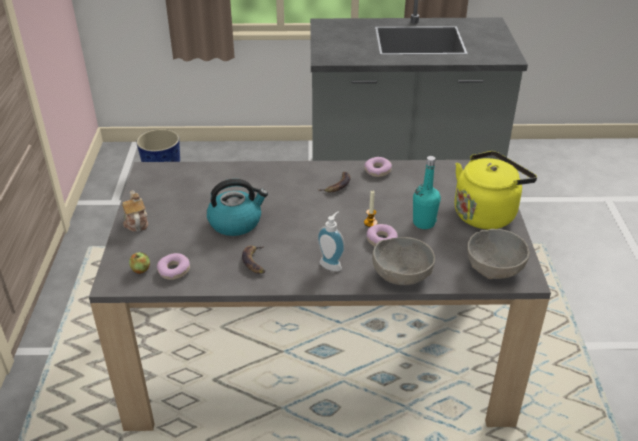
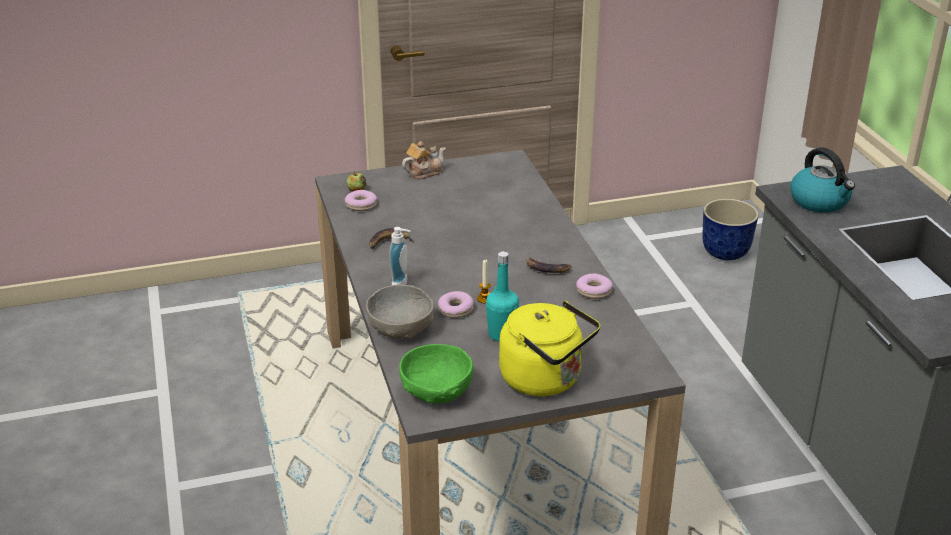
camera: 75 degrees right, 5 degrees down
(236, 222) = (447, 221): kettle -> kettle (820, 201)
(494, 268) = (436, 391): grey bowl -> green bowl

